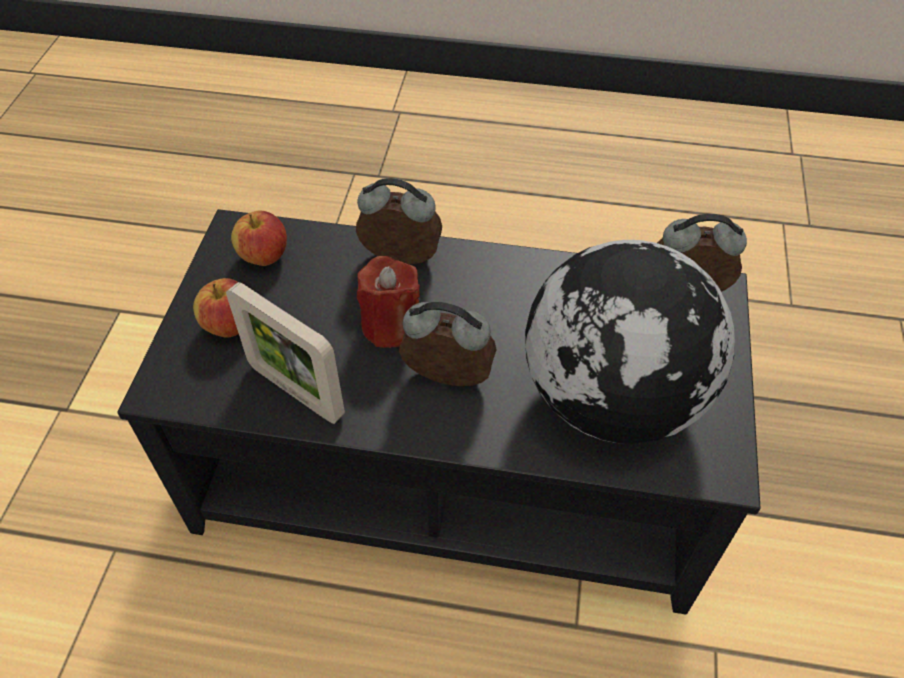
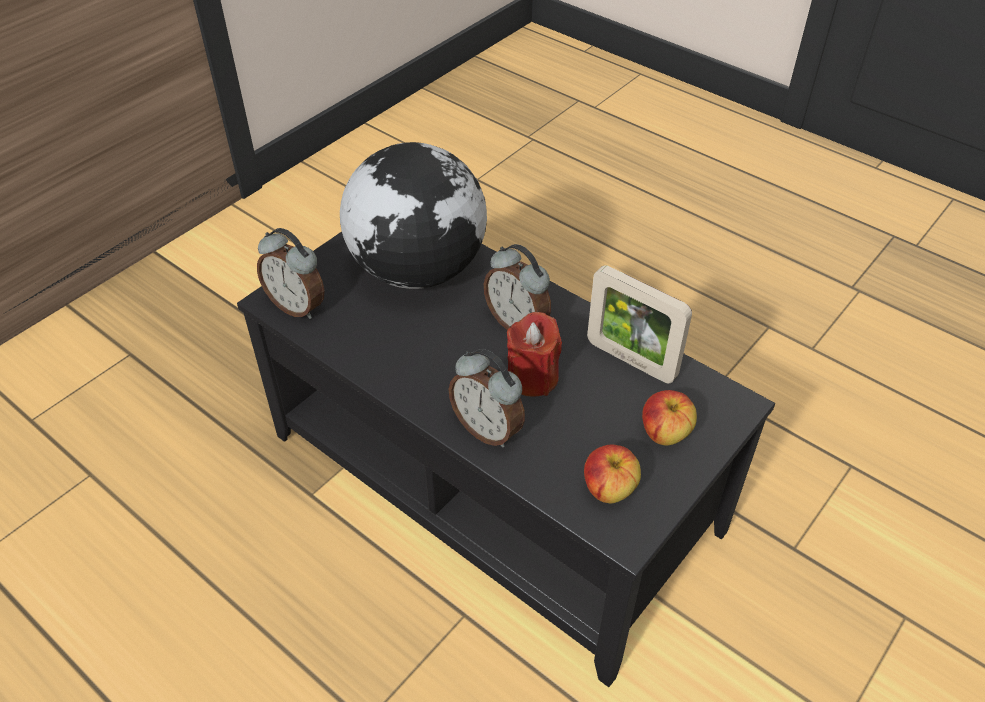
camera: 150 degrees left, 5 degrees down
(296, 391) = (631, 360): picture frame -> picture frame turned 150 degrees clockwise

